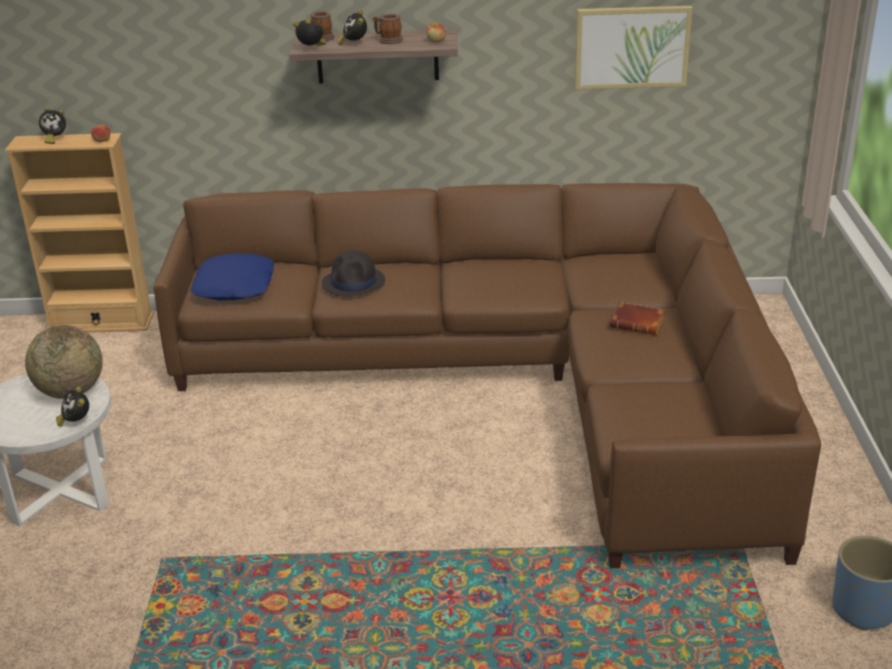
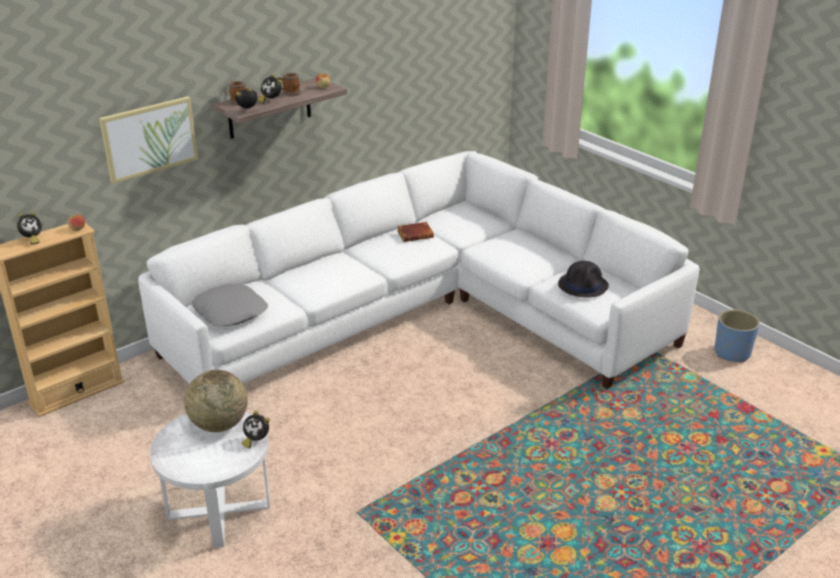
camera: 40 degrees left, 0 degrees up
(235, 286) = (231, 312): blue pillow -> grey pillow
(354, 282) = (313, 280): black hat -> black hat (583, 285)
(513, 381) = (426, 314): brown sofa -> white sofa
(631, 47) = (421, 66): picture -> picture (149, 138)
(638, 323) = (515, 243): brown book -> brown book (415, 234)

